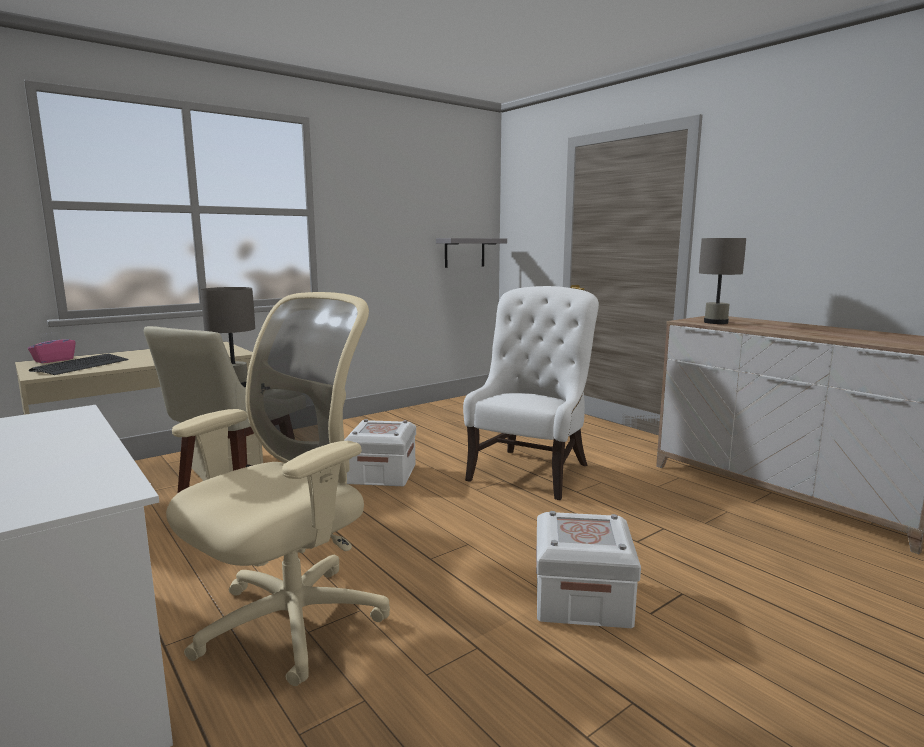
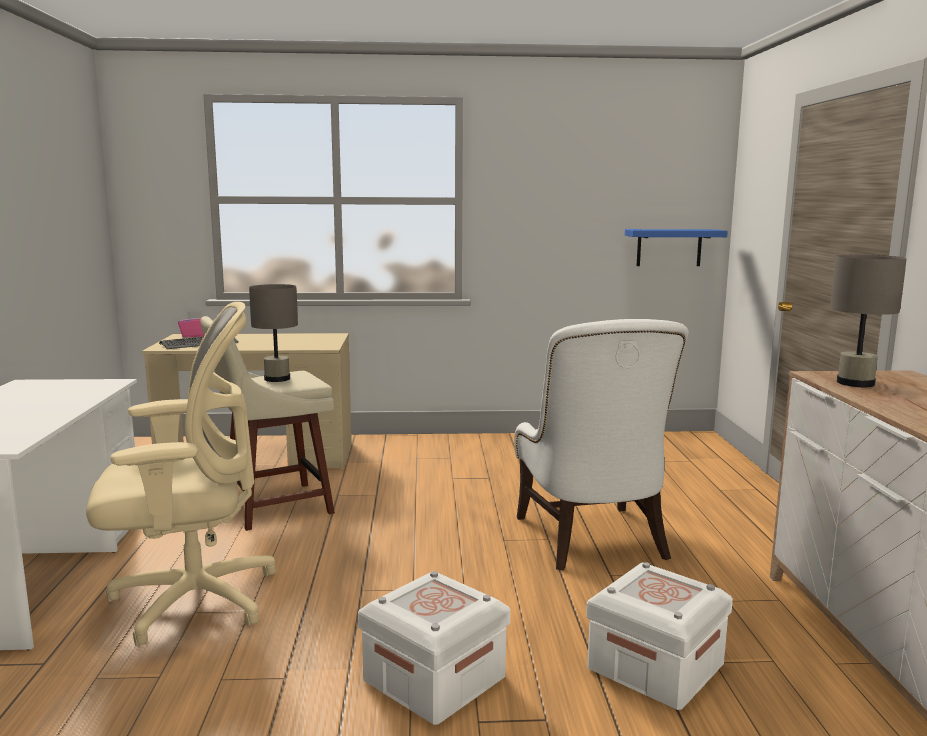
camera: 35 degrees right, 0 degrees up
(381, 474) = (437, 498): white storage box -> white storage box (655, 667)
(464, 252) = (669, 247): grey shelf -> blue shelf
(530, 472) = (592, 538): white chair -> white chair turned 105 degrees clockwise

